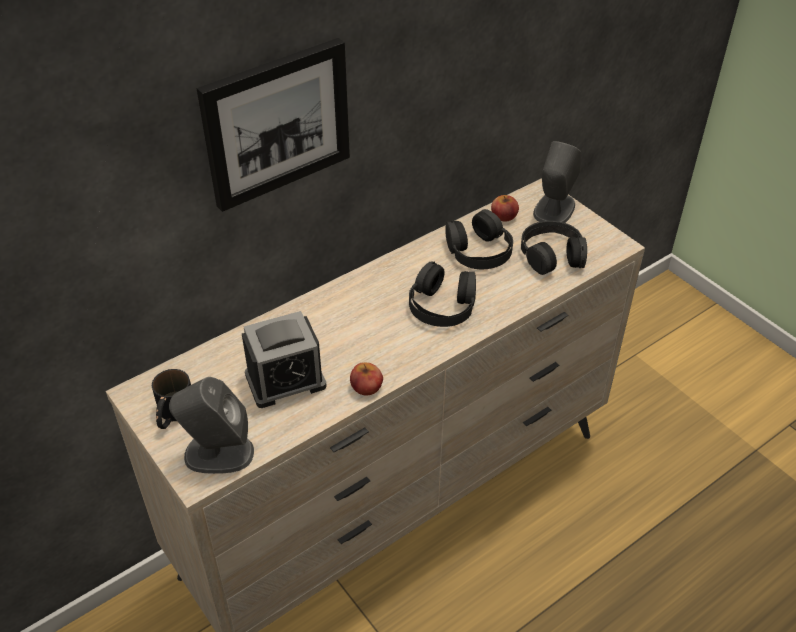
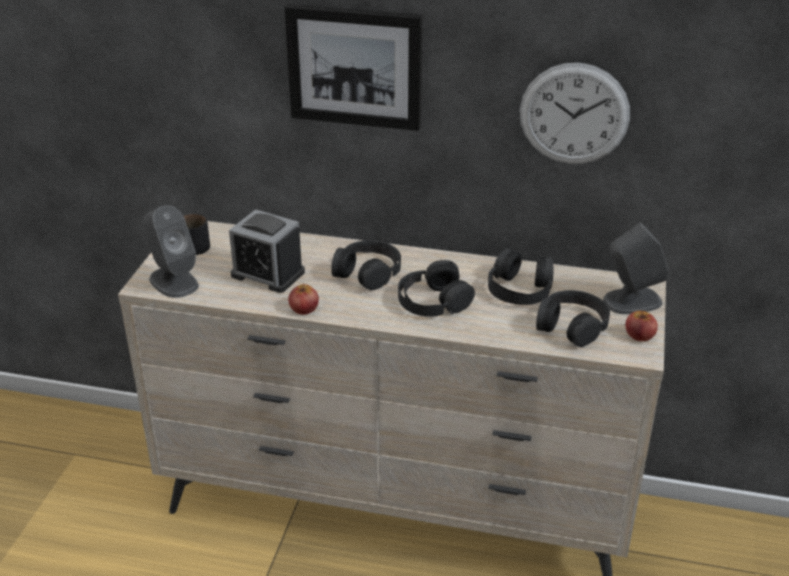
camera: 50 degrees right, 10 degrees down
(358, 317) = (367, 272): none -> black headphones
(470, 73) = (574, 114): none -> wall clock
(504, 216) = (581, 281): apple -> apple (639, 335)

